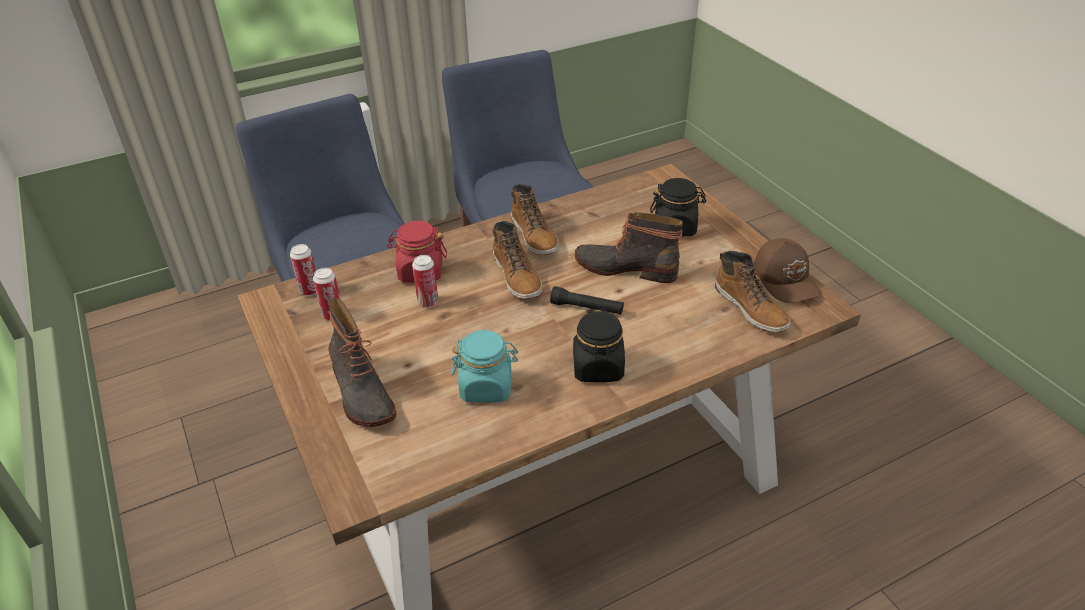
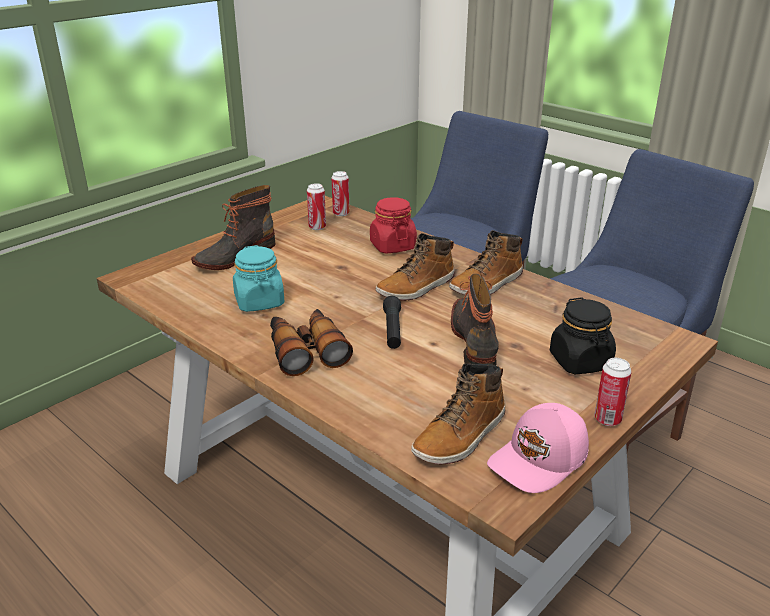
camera: 70 degrees right, 10 degrees down
(428, 302) = (355, 257): can -> can (607, 419)
(598, 368) = (306, 350): black jar -> binoculars
(786, 280) = (540, 460): brown cap -> pink cap

